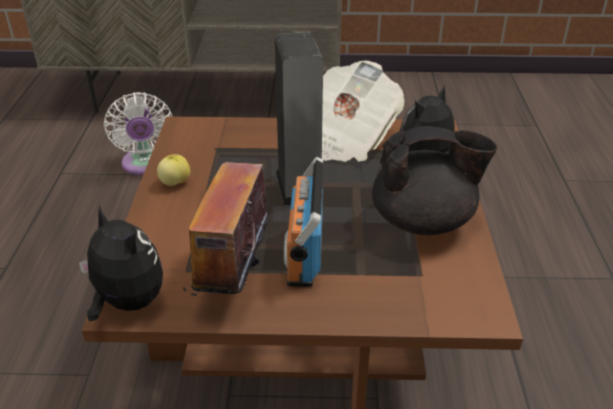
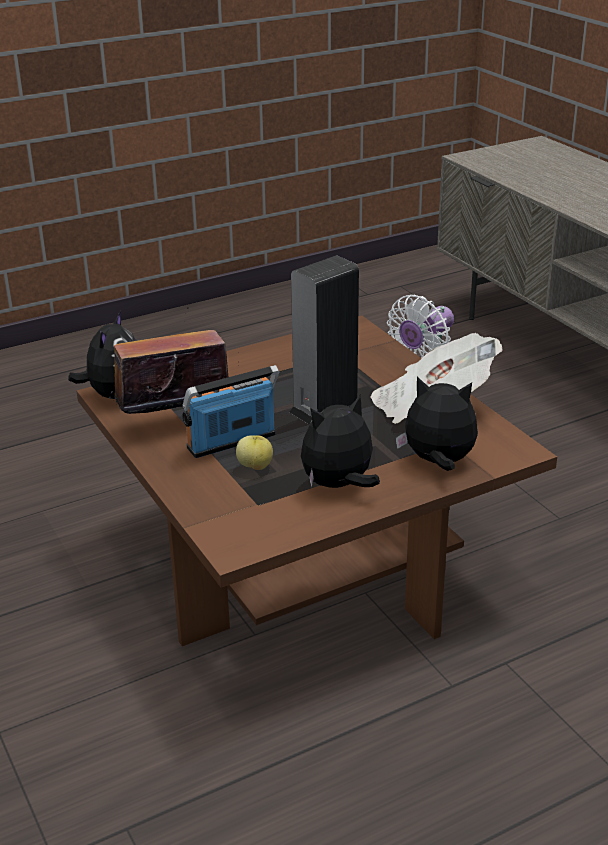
camera: 60 degrees right, 5 degrees down
(175, 182) = (268, 356): apple -> apple (255, 466)
(424, 221) = (339, 485): black teapot -> plush toy

